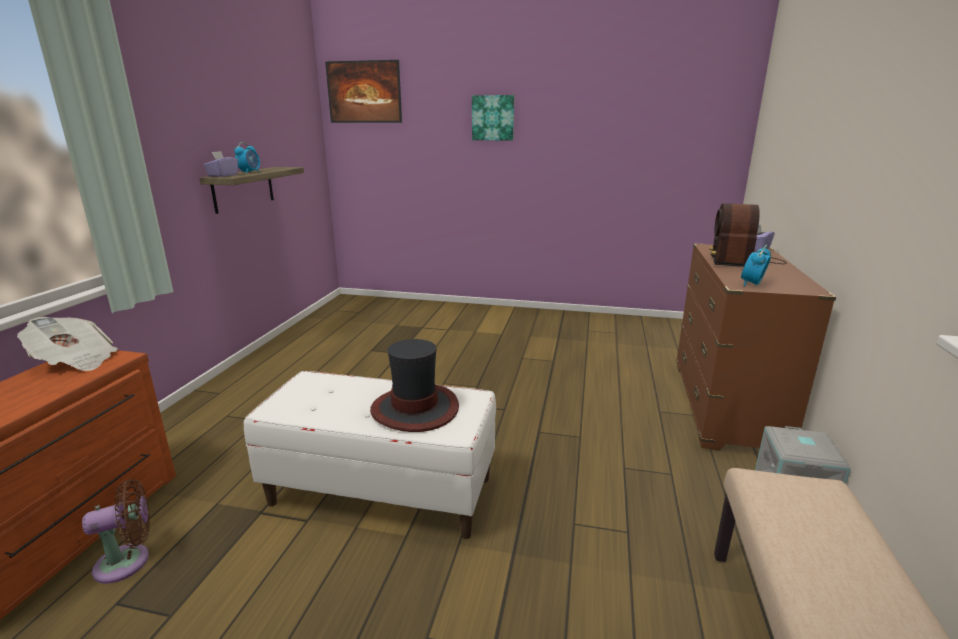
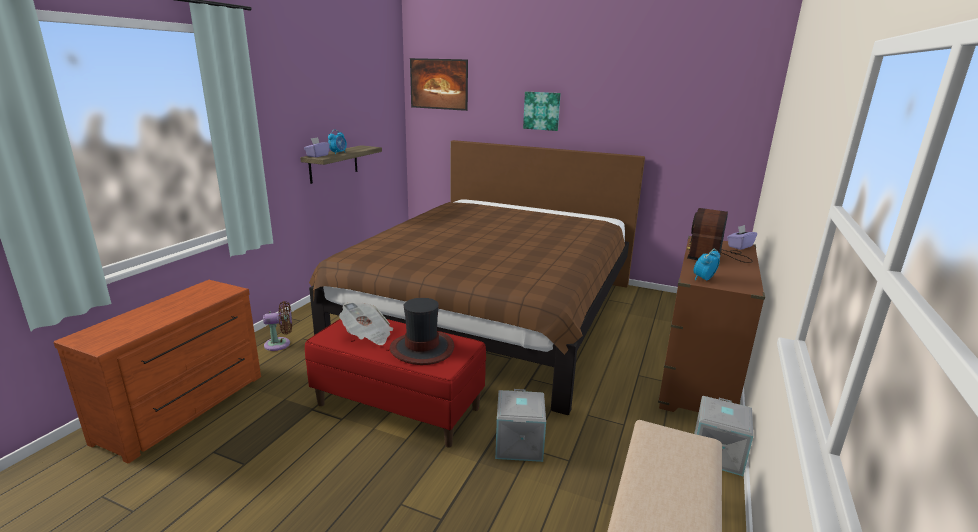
camera: 10 degrees right, 0 degrees up
(75, 361) = (203, 290): newspaper -> newspaper (367, 335)
(128, 561) = (223, 428): brown fan -> brown fan (280, 344)
(382, 490) = (399, 406): white bench -> red bench
(462, 357) = (492, 312): none -> brown bed
(558, 519) = (520, 444): none -> grey storage box

